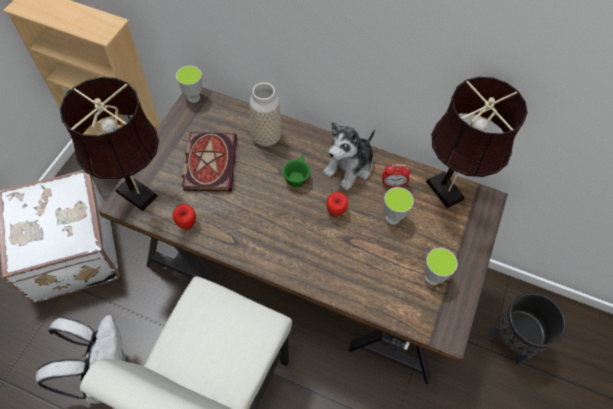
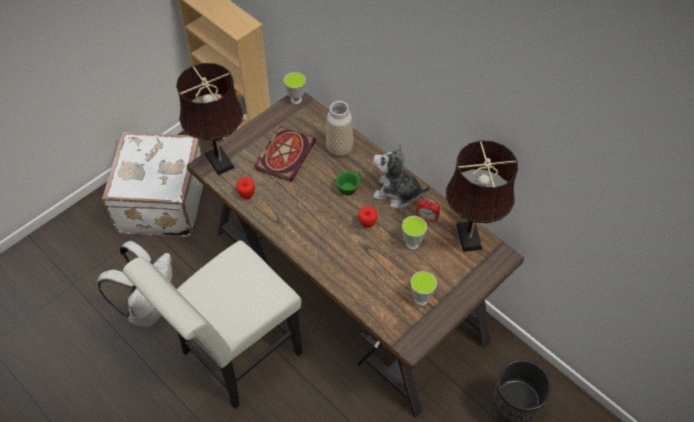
camera: 25 degrees right, 5 degrees down
(349, 167) = (397, 193): plush toy -> plush toy turned 45 degrees clockwise

